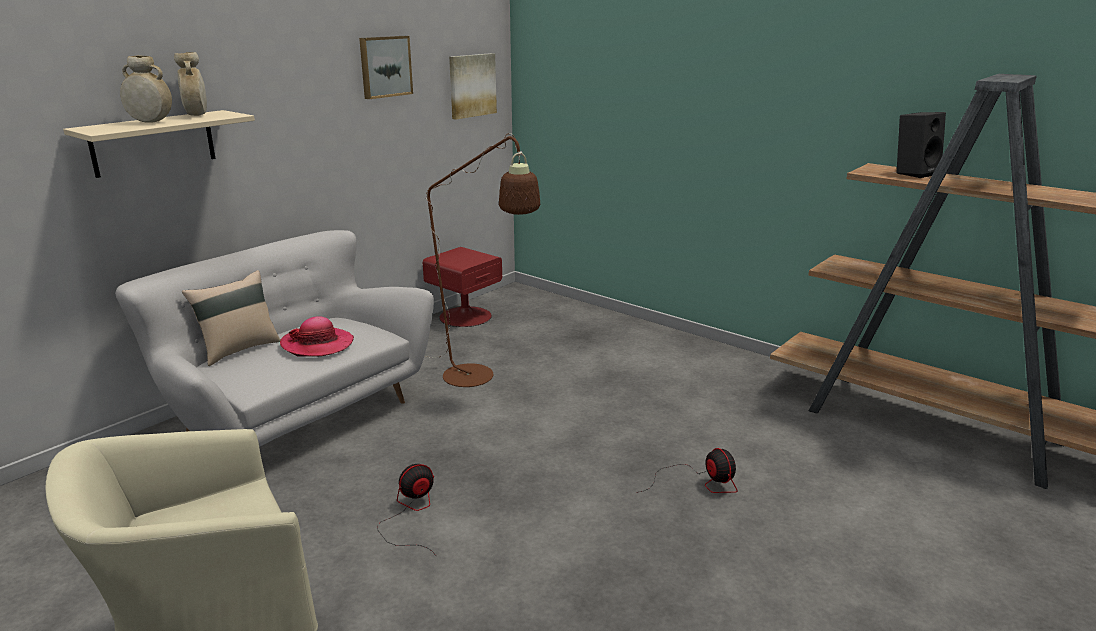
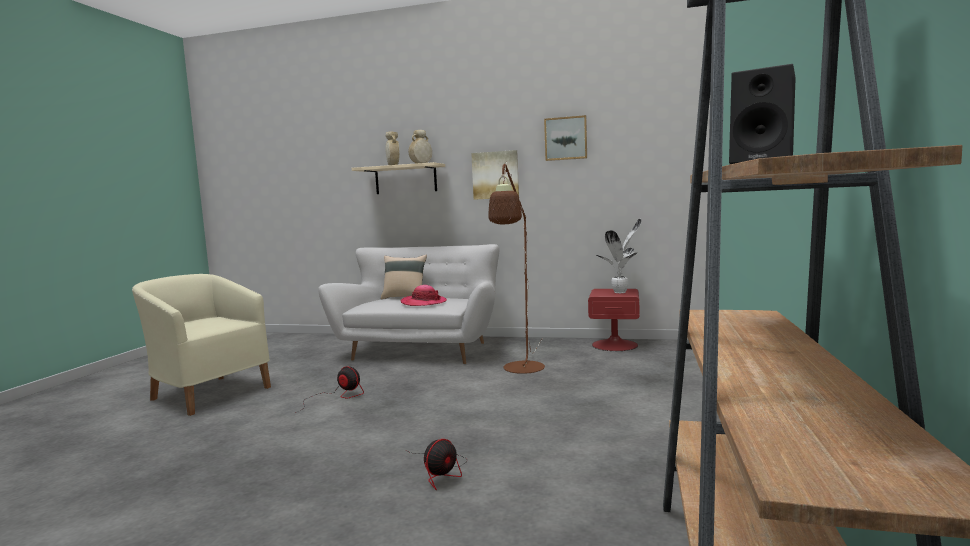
camera: 65 degrees right, 15 degrees down
(469, 255) = (621, 292): none -> potted plant
(471, 85) = (658, 153): picture -> picture (495, 175)

